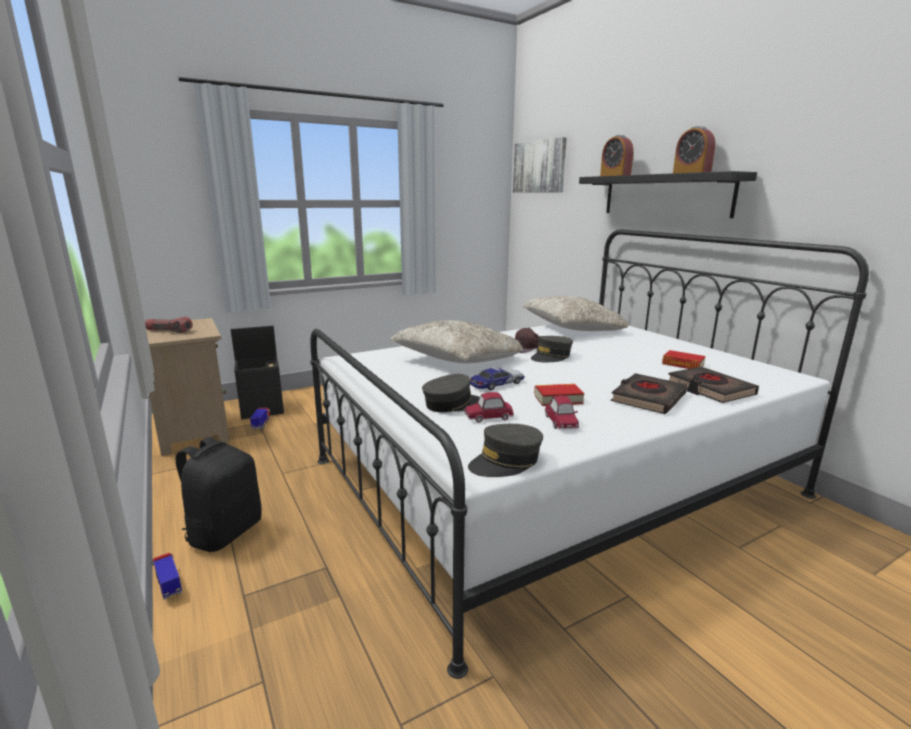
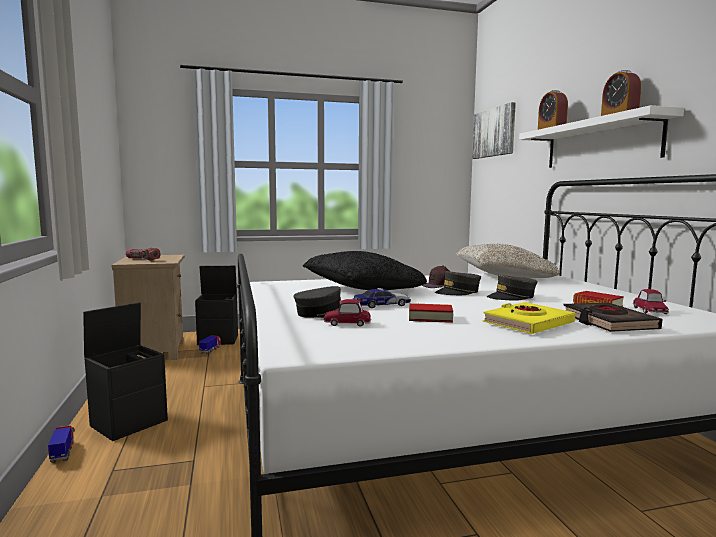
camera: 15 degrees right, 10 degrees down
(225, 532) = (130, 422): black backpack -> black storage box
(458, 360) = (364, 289): beige pillow -> black pillow
(506, 462) = (327, 351): grey cap -> grey cap (512, 297)
(561, 422) = (415, 331): toy car -> toy car (650, 311)
(648, 398) = (527, 324): black book -> yellow book
(665, 195) = (600, 143): black shelf -> white shelf

